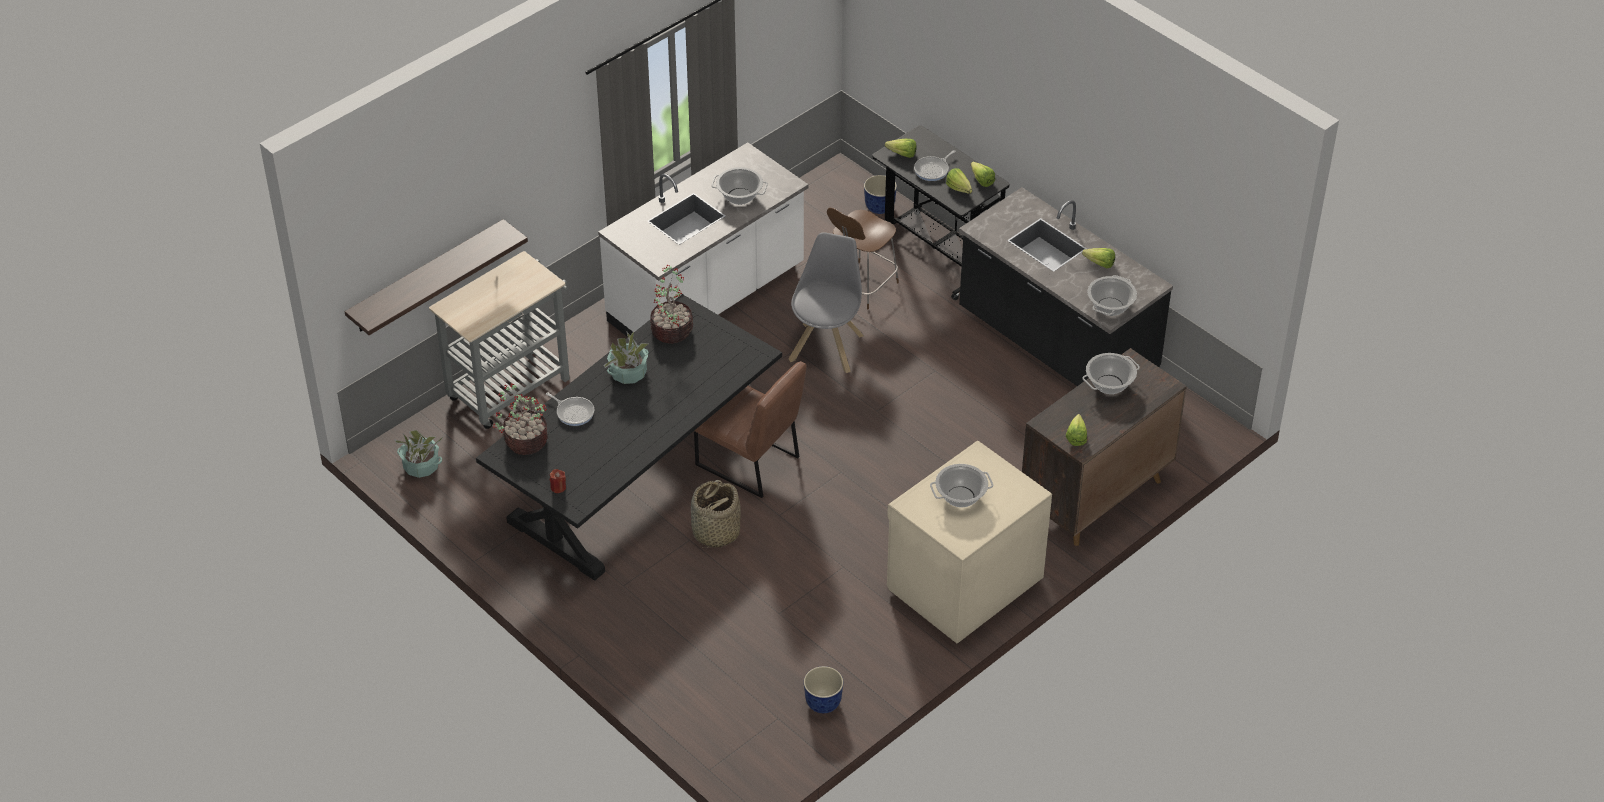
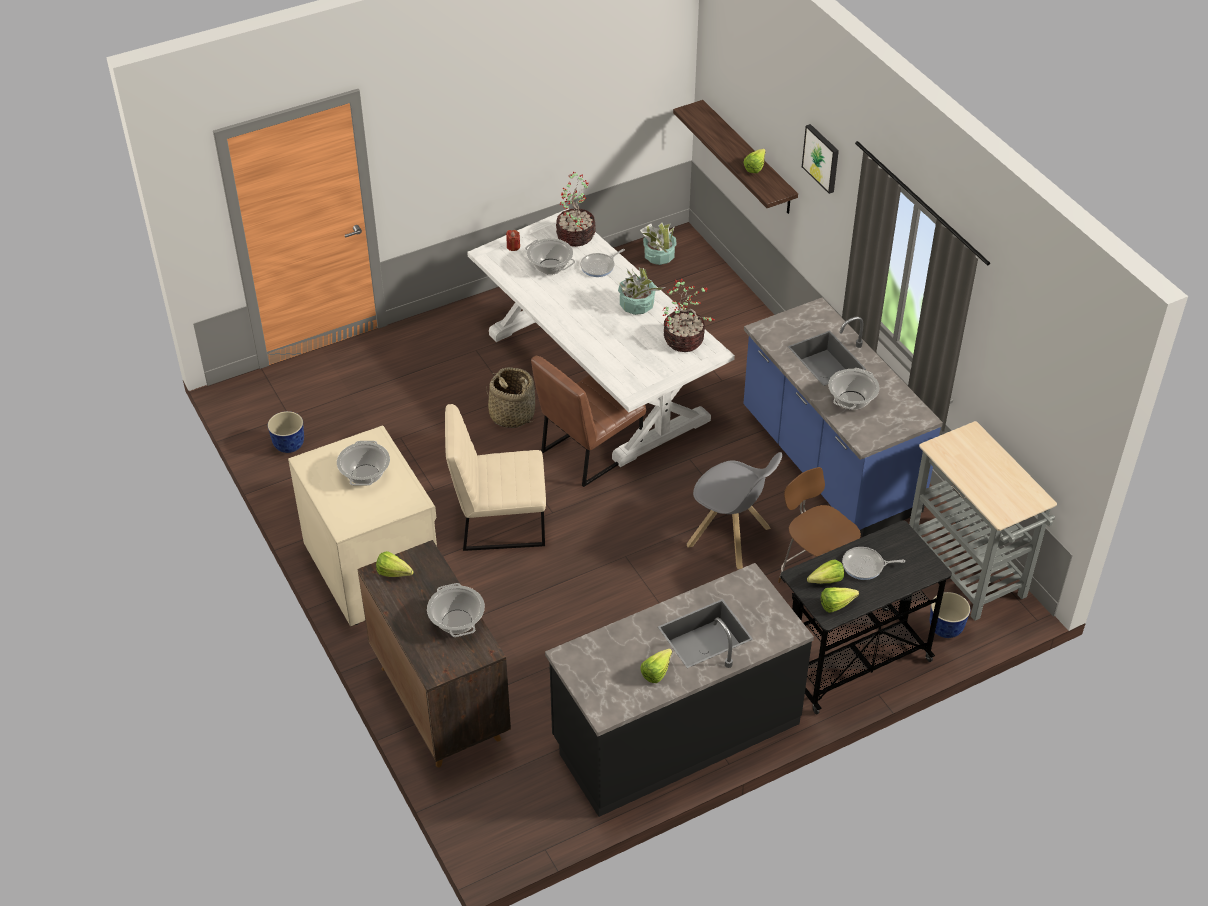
camera: 105 degrees right, 0 degrees up
(510, 389) = (737, 316): grey cart -> grey cart (967, 571)
(524, 152) = (822, 158): none -> picture
(636, 477) = (598, 376): black dining table -> white dining table
(707, 296) = (828, 462): white counter -> blue counter
(869, 507) = (499, 522): none -> beige chair
(900, 153) = (901, 544): lettuce -> lettuce (757, 166)
(933, 170) = (865, 566): frying pan -> frying pan turned 60 degrees counterclockwise
(1110, 307) = (581, 662): cooking pot -> cooking pot (550, 267)

